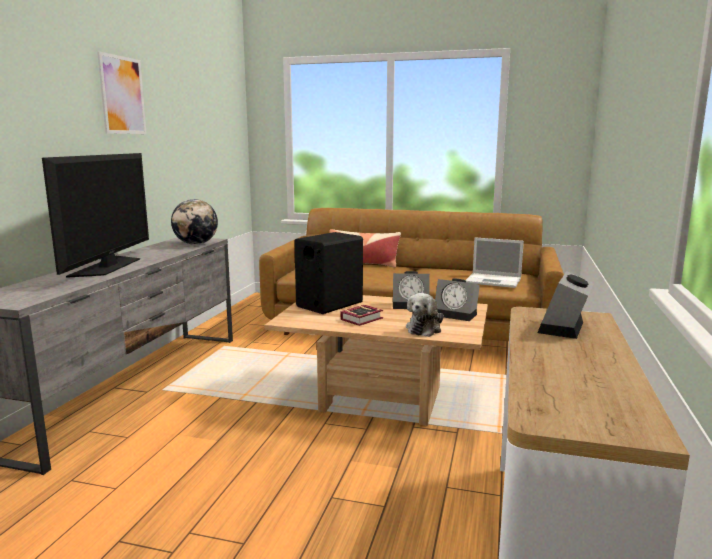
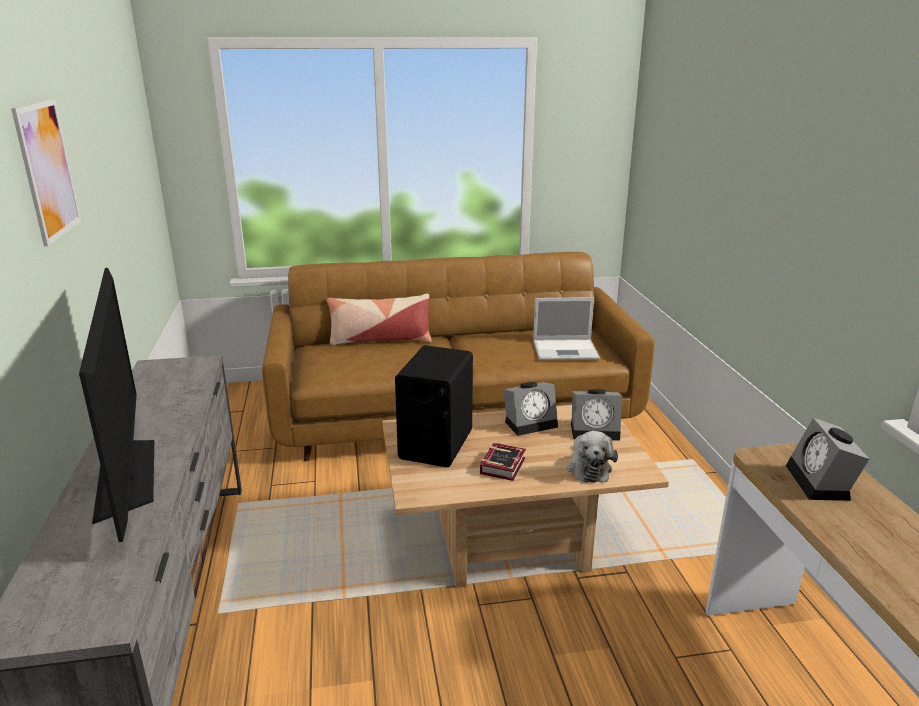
camera: 25 degrees left, 10 degrees up
(196, 244) = (192, 379): globe -> none

